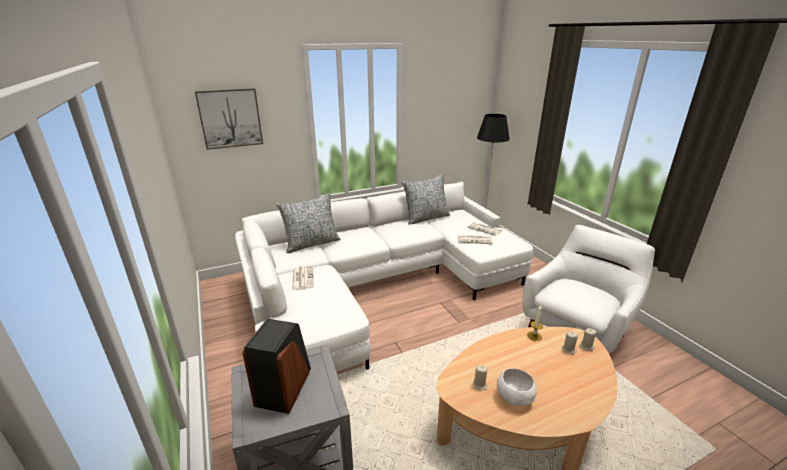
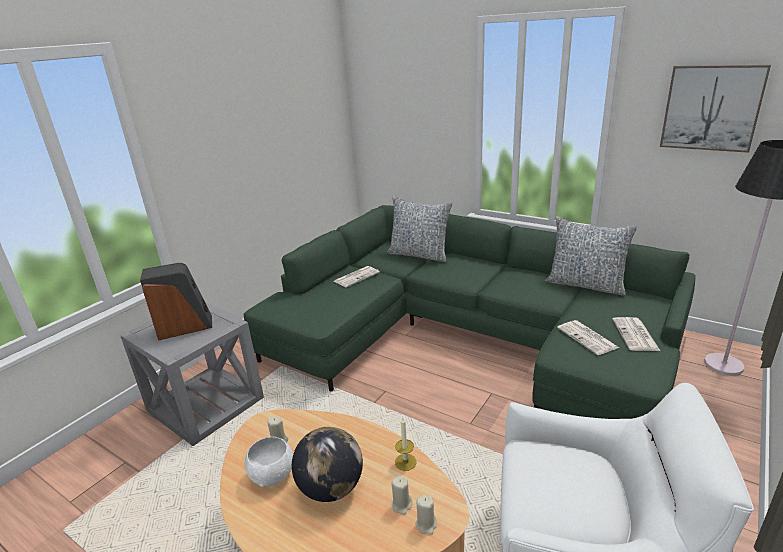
camera: 60 degrees right, 0 degrees up
(230, 118) = (399, 100): picture -> picture (711, 108)
(376, 285) = (466, 336): white sofa -> green sofa
(542, 373) = (331, 488): none -> globe

